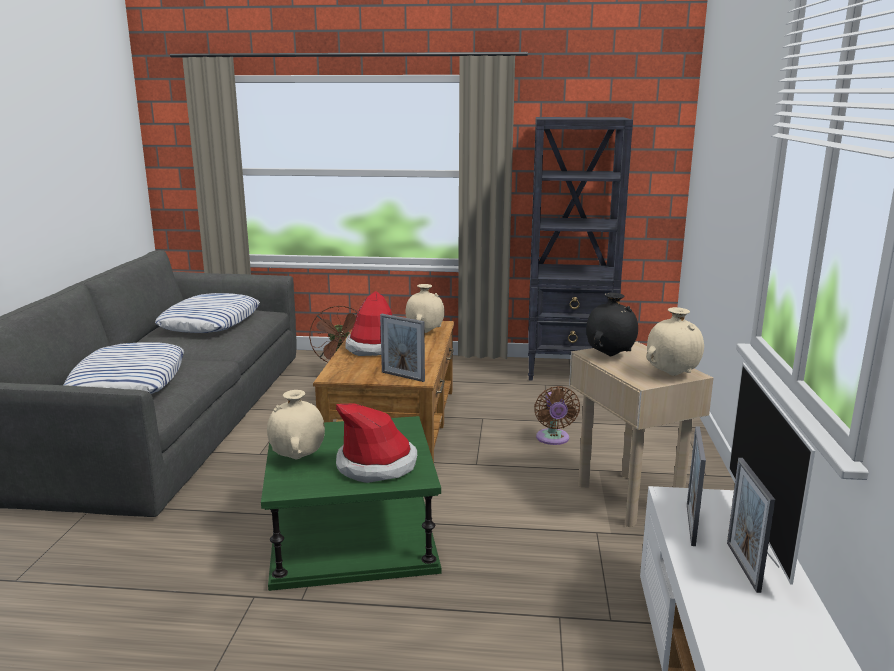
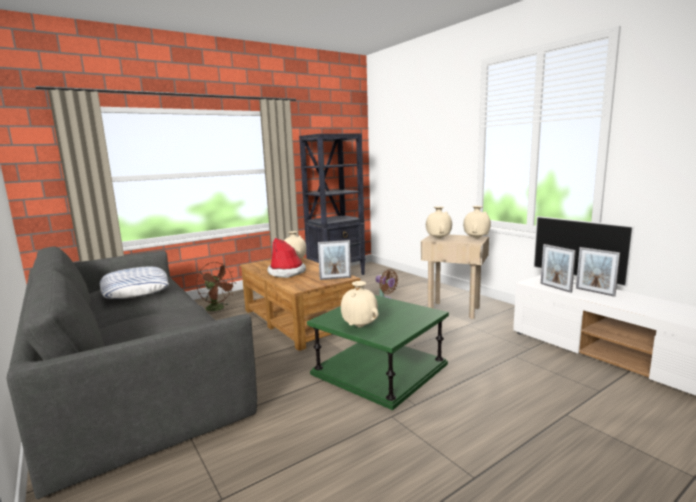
camera: 40 degrees left, 5 degrees down
(128, 381) = (162, 329): pillow -> none
(377, 464) = (402, 315): hat -> none
(610, 355) = (438, 239): black vase -> beige vase

